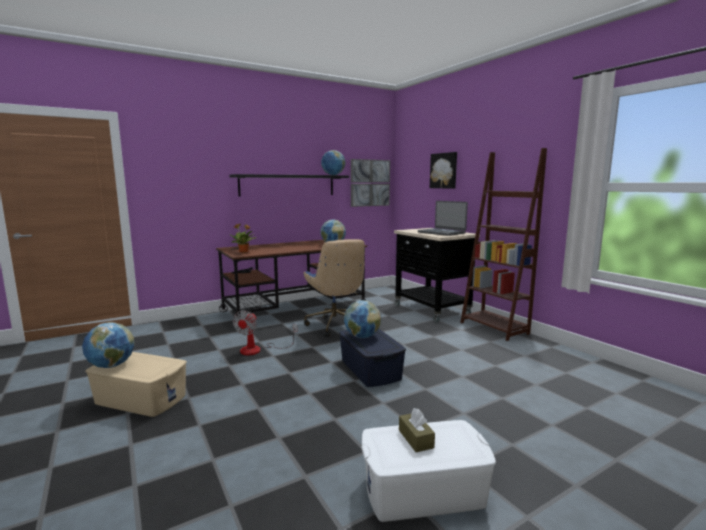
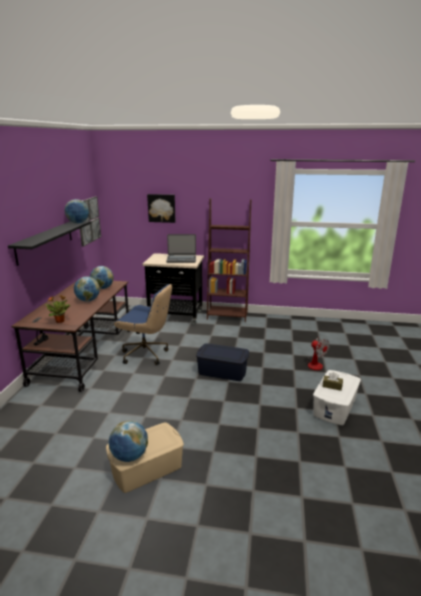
camera: 50 degrees left, 10 degrees up
(258, 349) = (136, 396): fan -> fan (315, 363)
(362, 336) = (215, 353): globe -> globe (88, 300)

